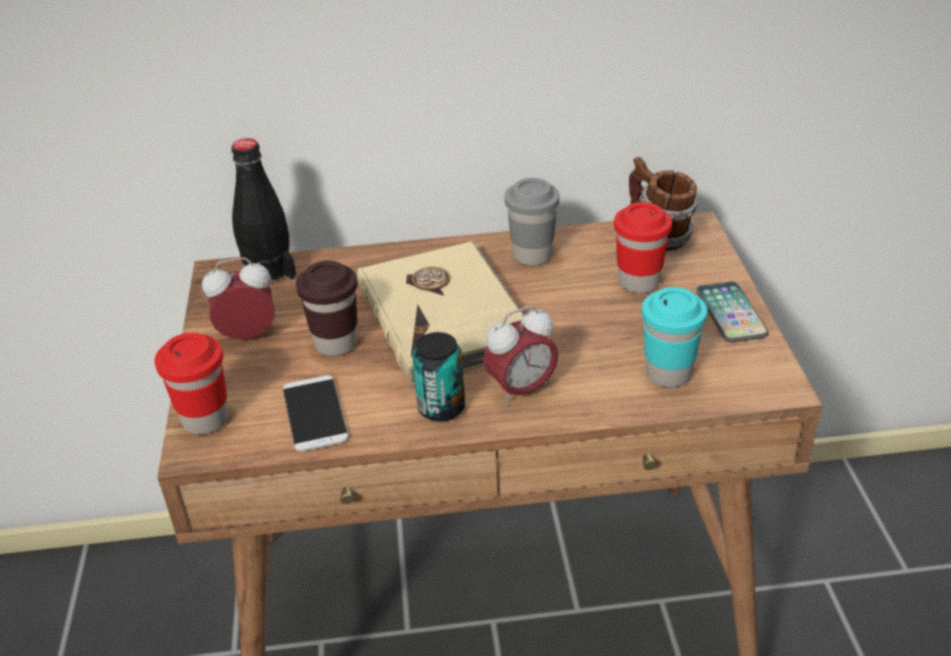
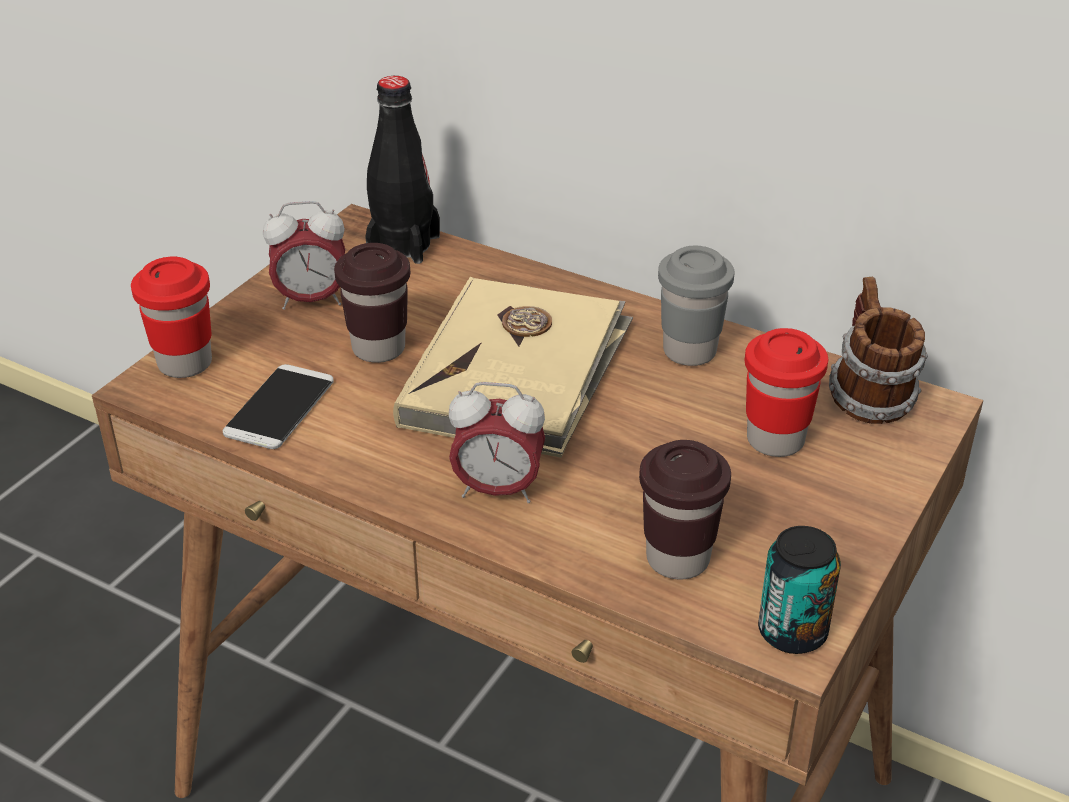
camera: 35 degrees right, 0 degrees up
(248, 335) = (311, 300): alarm clock -> alarm clock turned 150 degrees clockwise
(441, 408) = (398, 465): can -> can (792, 632)
(668, 374) = (678, 559): turquoise cup -> brown cup
(731, 313) = (843, 531): phone -> none

